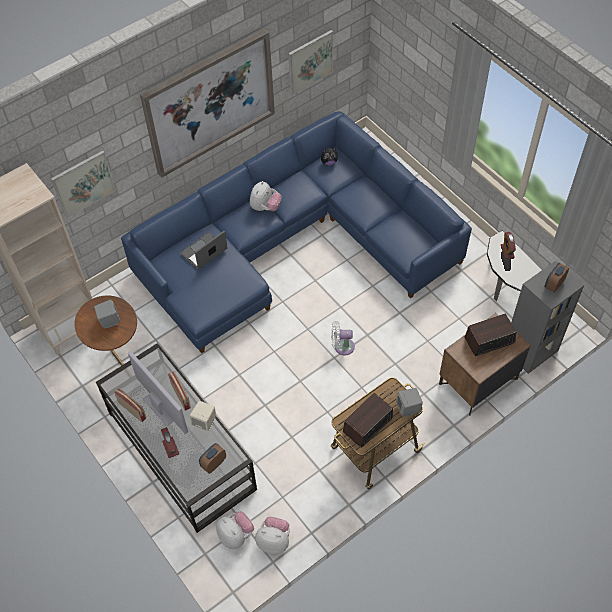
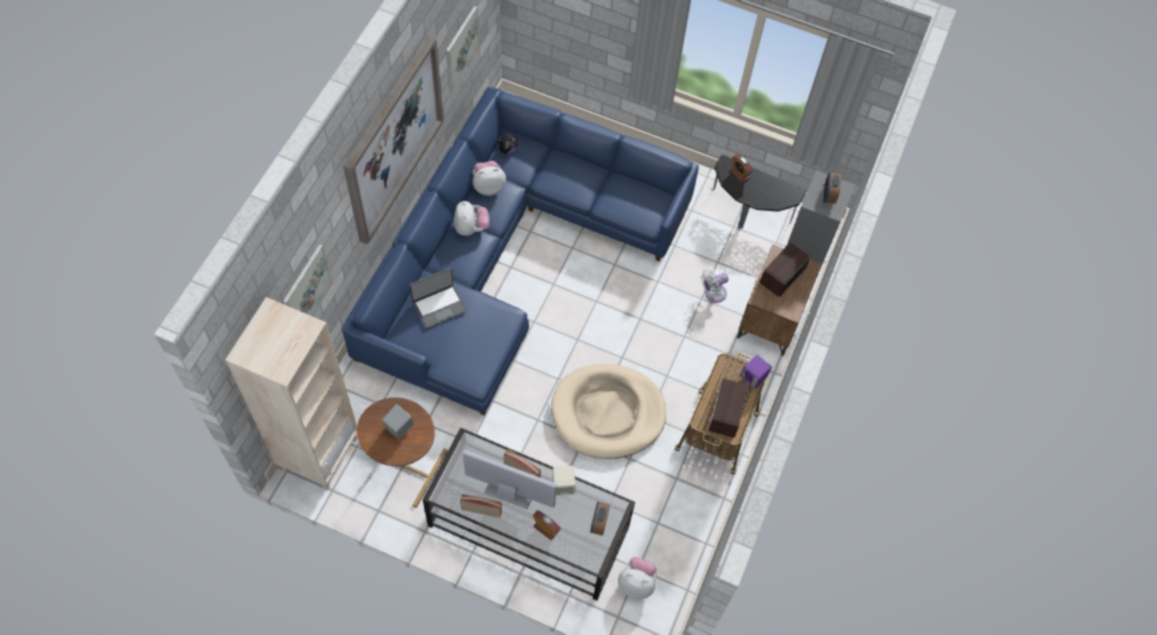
camera: 35 degrees left, 5 degrees up
(204, 252) = (439, 306): laptop -> laptop turned 135 degrees counterclockwise
(274, 541) = (676, 569): plush toy -> plush toy (488, 186)
(296, 394) = (608, 413): none -> beige dog bed
(342, 346) = (622, 342): white fan -> white fan (713, 294)
(408, 408) = (753, 378): grey speaker -> purple speaker

